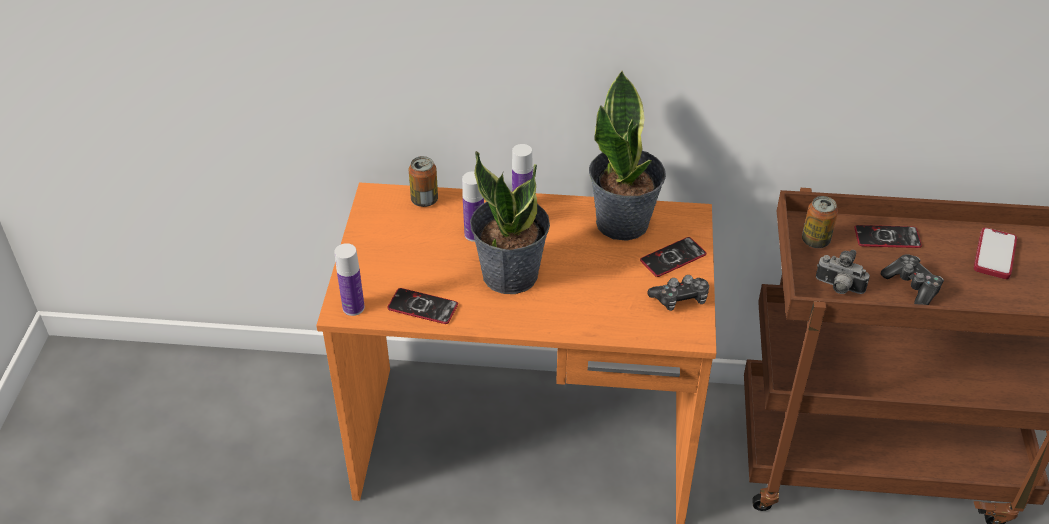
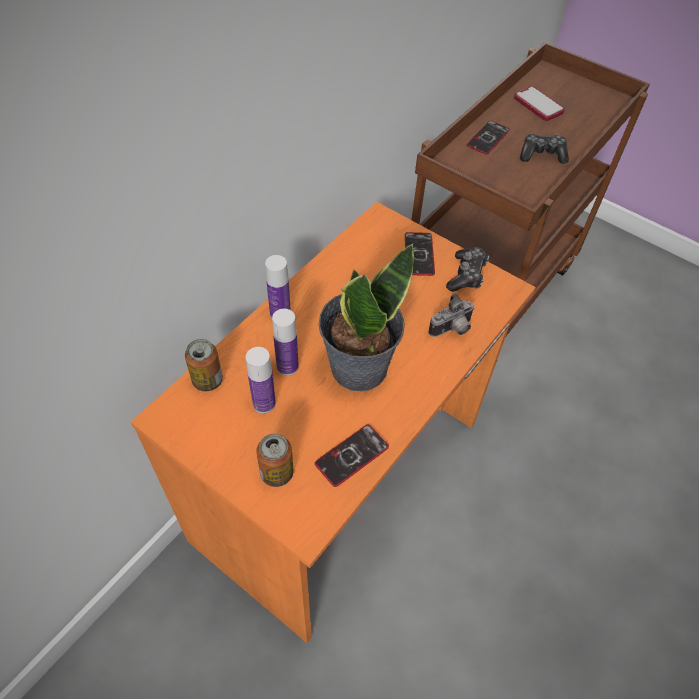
camera: 60 degrees left, 10 degrees up
(353, 307) = (310, 516): bottle -> bottle (264, 403)
(623, 222) = (356, 261): potted plant -> none
(815, 241) = (465, 171): can -> can (277, 473)
(838, 288) = (519, 187): camera -> camera (452, 330)

